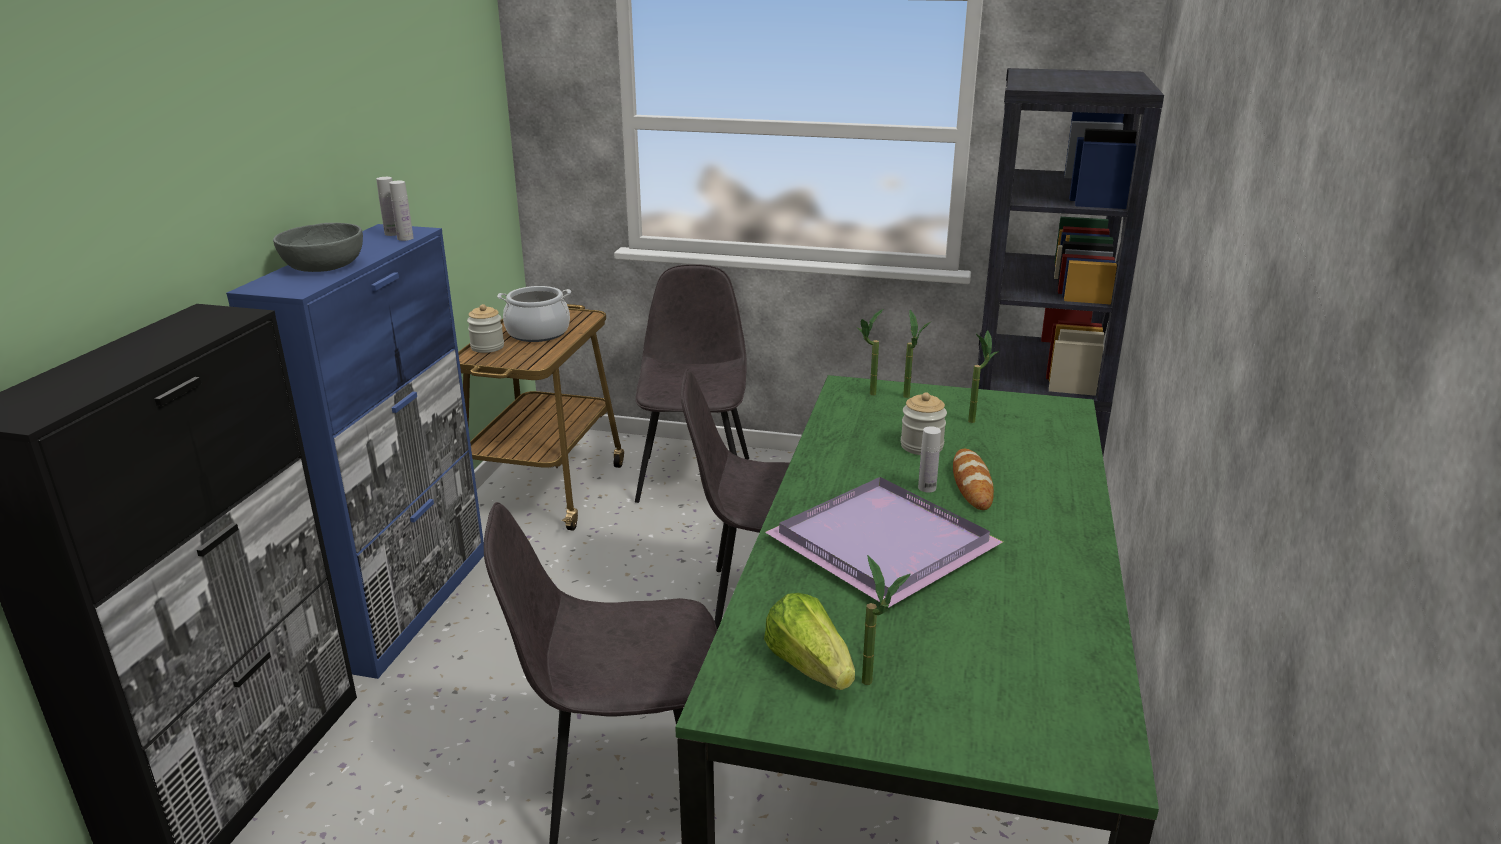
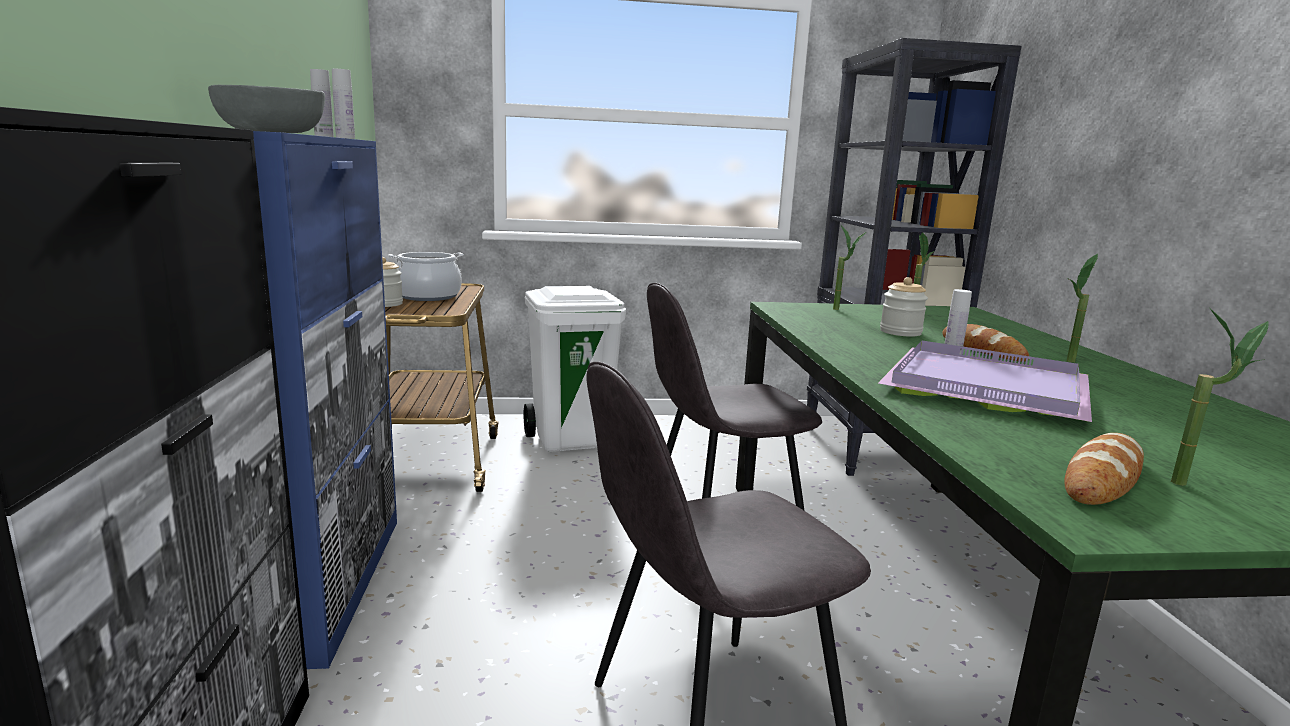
camera: 20 degrees left, 10 degrees down
(694, 477) = (572, 440): grey chair -> white trash can
(809, 666) = (1102, 478): lettuce -> bread
(867, 395) = (803, 309): potted plant -> potted plant (1068, 362)

